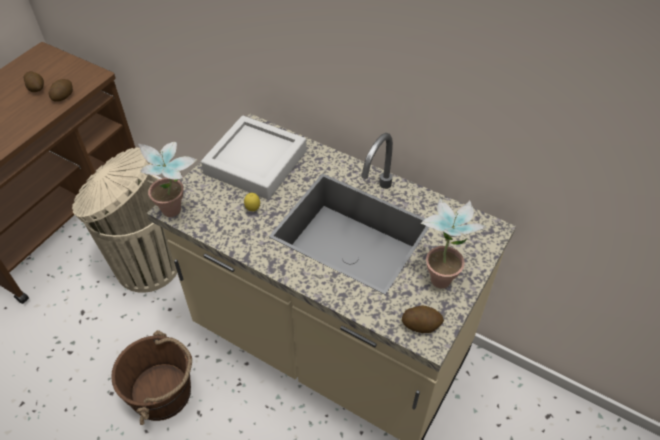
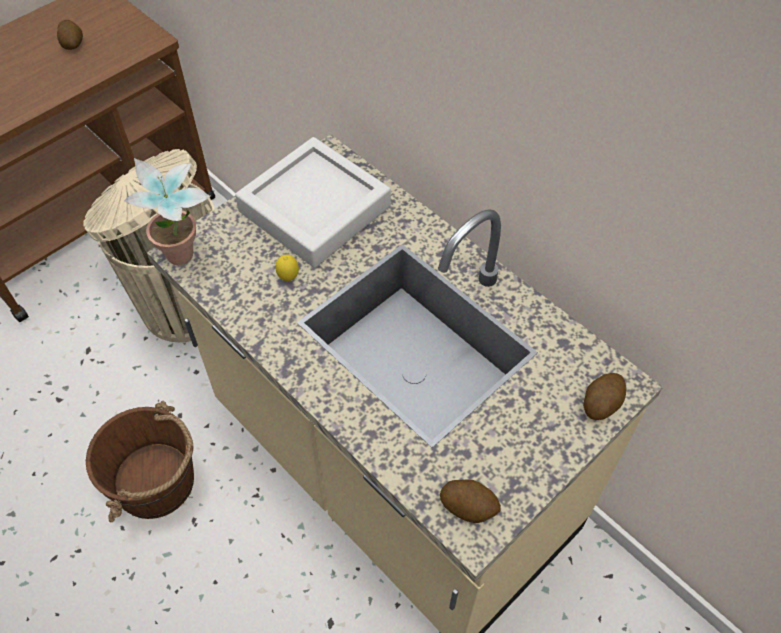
camera: 15 degrees right, 5 degrees up
(63, 96) = (102, 61): potato -> potato (601, 403)
(442, 273) = (525, 435): potted plant -> none

